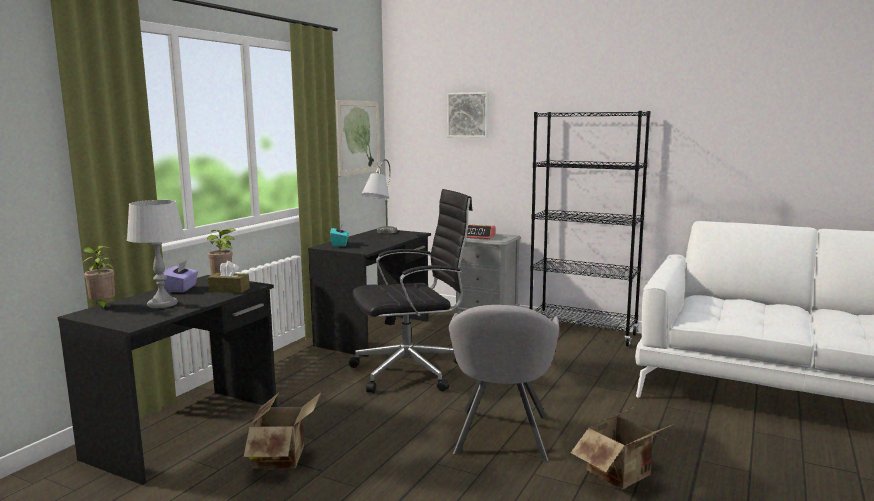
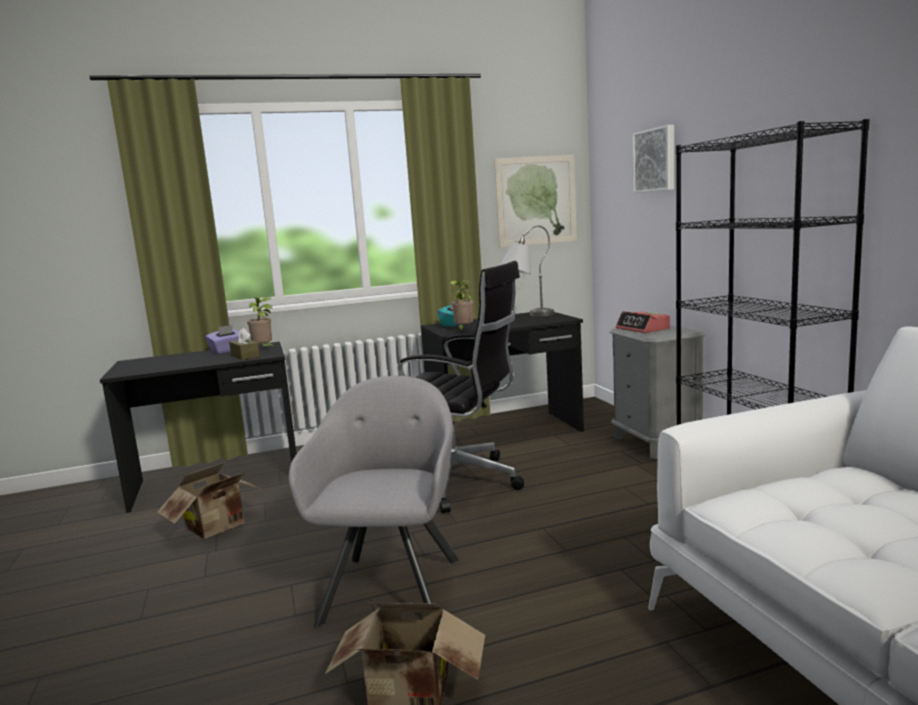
camera: 45 degrees right, 0 degrees up
(102, 307) = (152, 357): potted plant -> potted plant (463, 330)
(162, 304) = (179, 361): grey table lamp -> none
(502, 437) = (393, 586): grey armchair -> grey armchair turned 135 degrees clockwise

